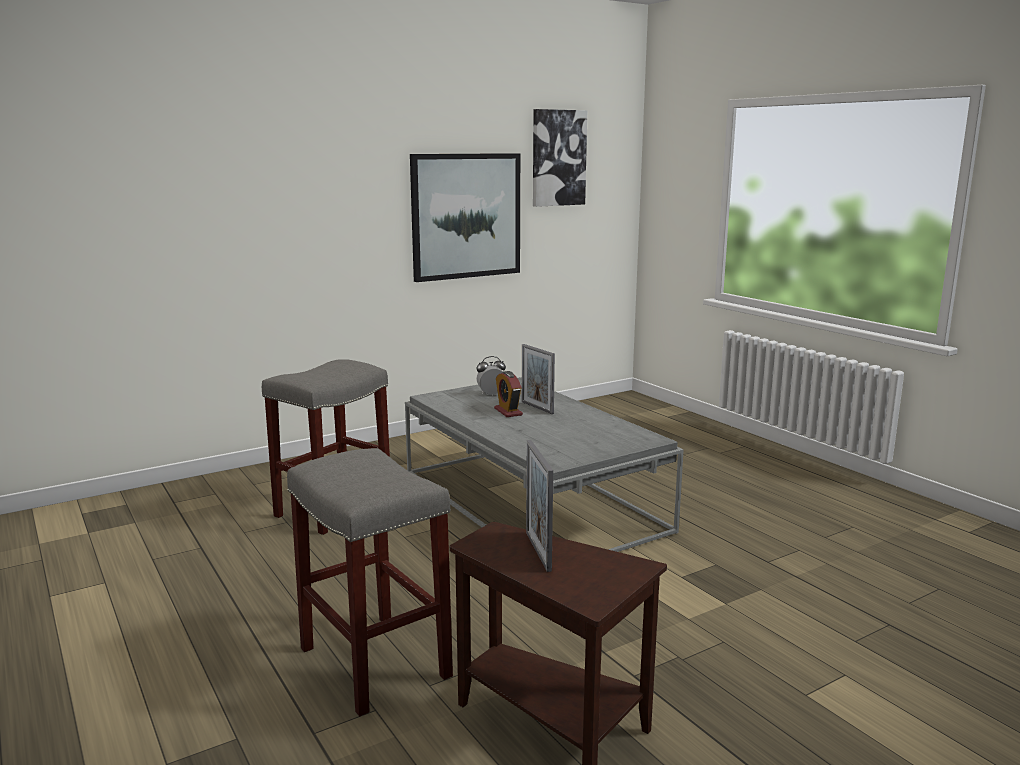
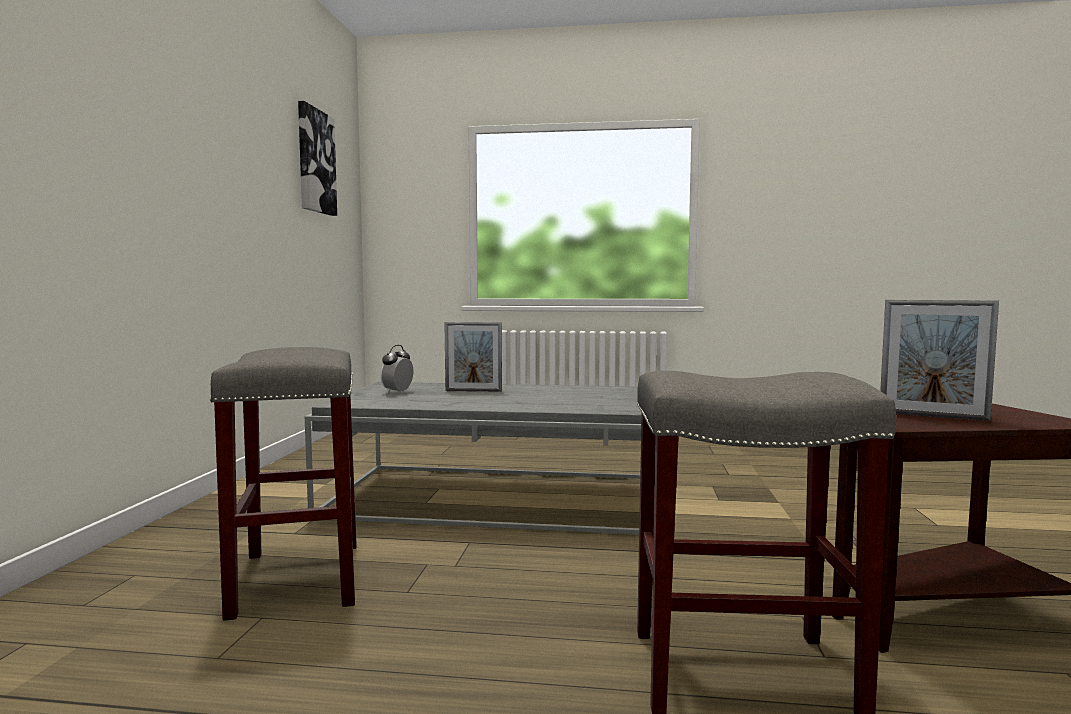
camera: 50 degrees left, 10 degrees down
(466, 216) = (254, 205): picture -> none
(508, 412) = (460, 396): alarm clock -> none

